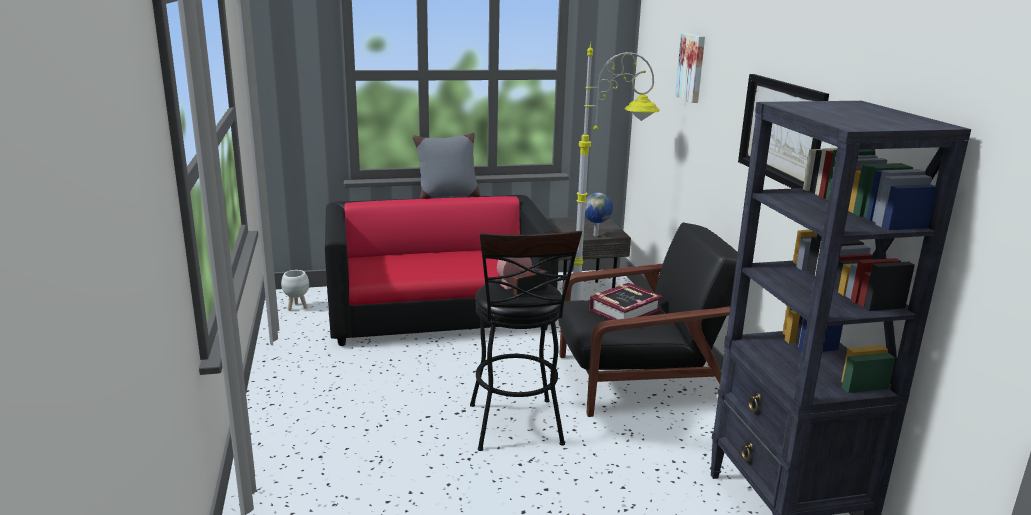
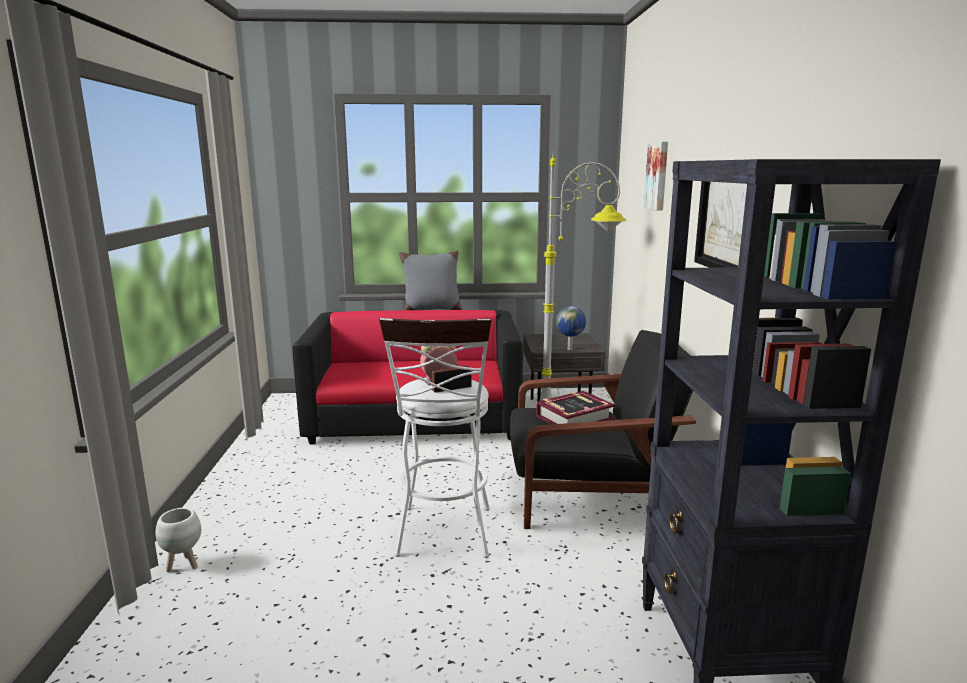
camera: 10 degrees right, 5 degrees down
(297, 307) = (289, 409): white planter -> white planter (183, 565)
(517, 429) = (444, 537): black stool -> white stool

